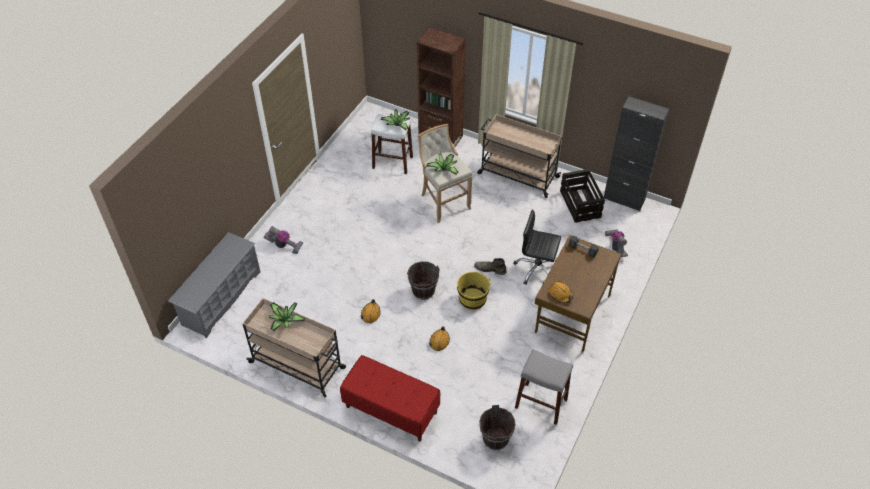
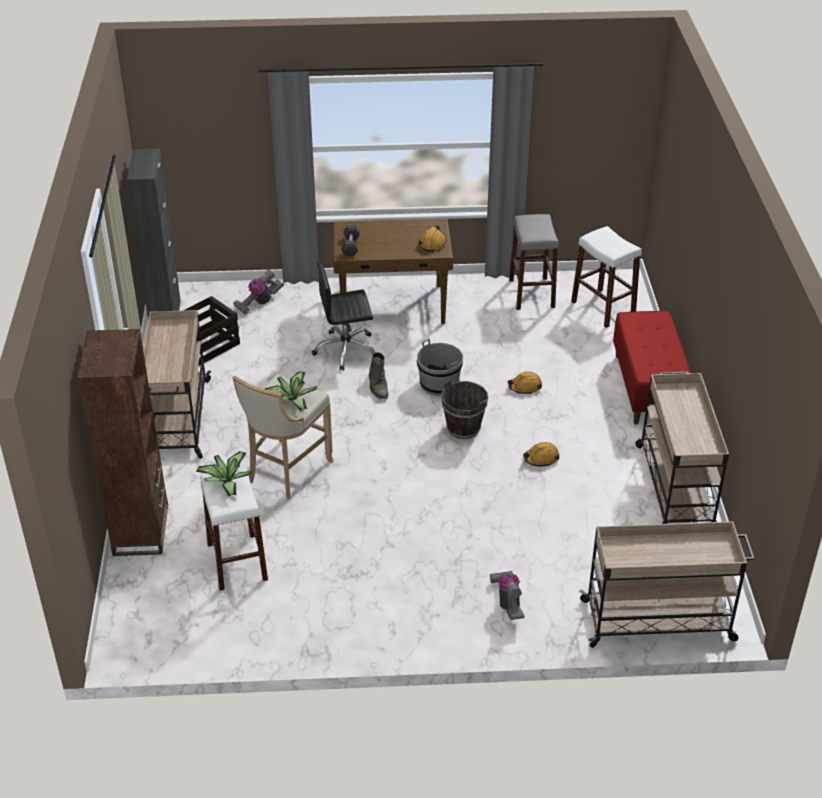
camera: 120 degrees left, 10 degrees down
(221, 298) = (659, 620): grey shoe rack -> beige cart
(285, 321) = (678, 432): potted plant -> none
(472, 299) = (439, 384): yellow bucket -> grey bucket
(495, 439) = (603, 308): brown bucket -> white stool
(537, 269) = (346, 350): black office chair -> black office chair turned 90 degrees clockwise

